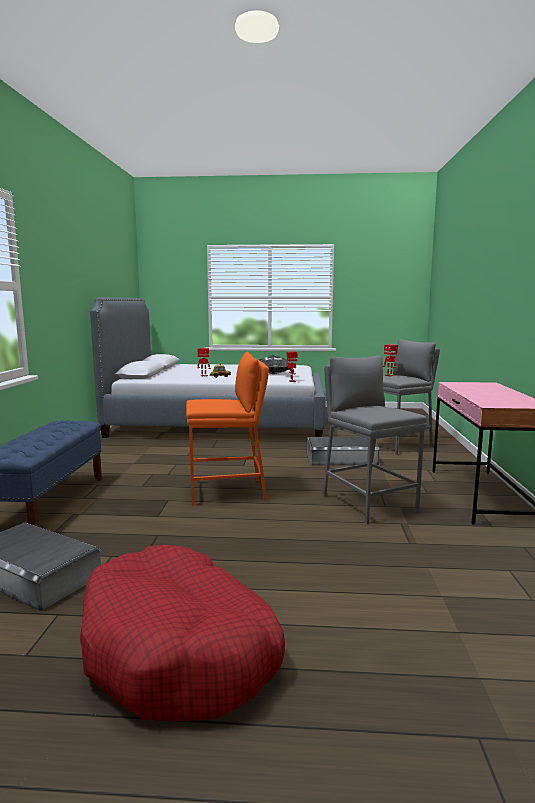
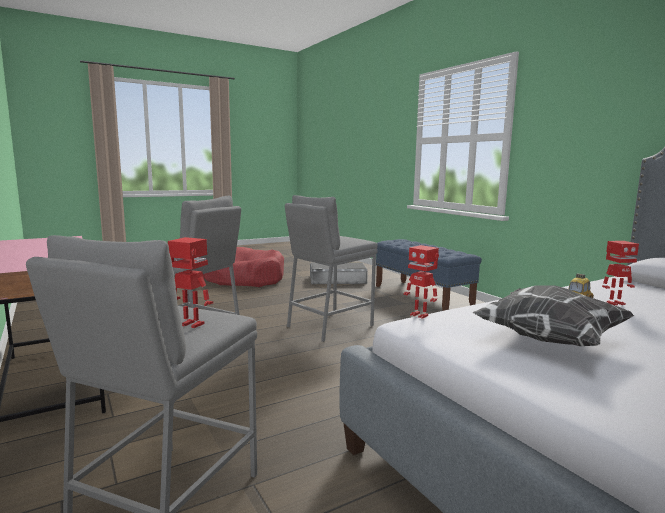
camera: 145 degrees right, 0 degrees up
(227, 492) = (329, 325): orange stool -> grey stool
(341, 458) = (265, 403): grey storage box -> none

